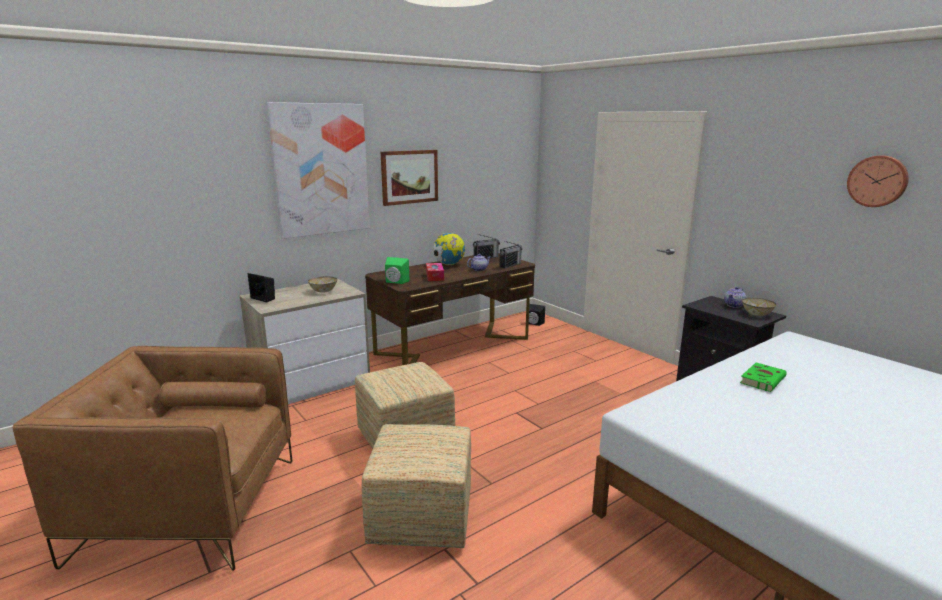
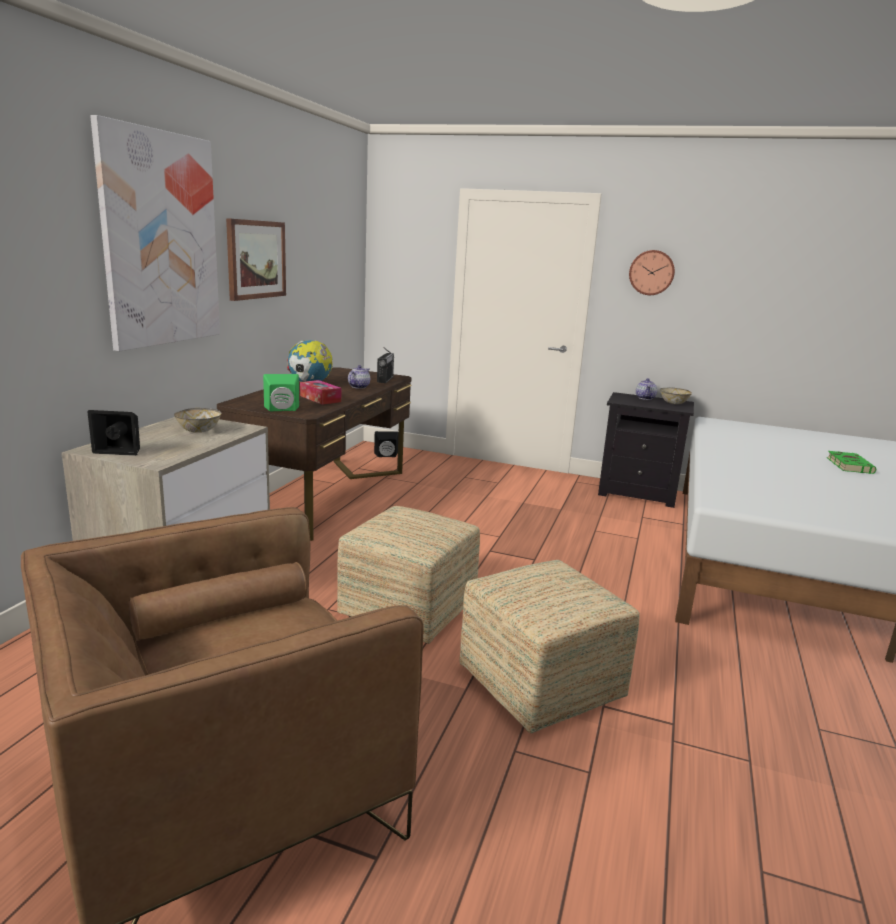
camera: 35 degrees left, 0 degrees up
(486, 258) = (340, 374): radio -> none
(762, 379) = (750, 456): green book -> green book (848, 465)
(877, 181) = (775, 266): wall clock -> wall clock (651, 272)

